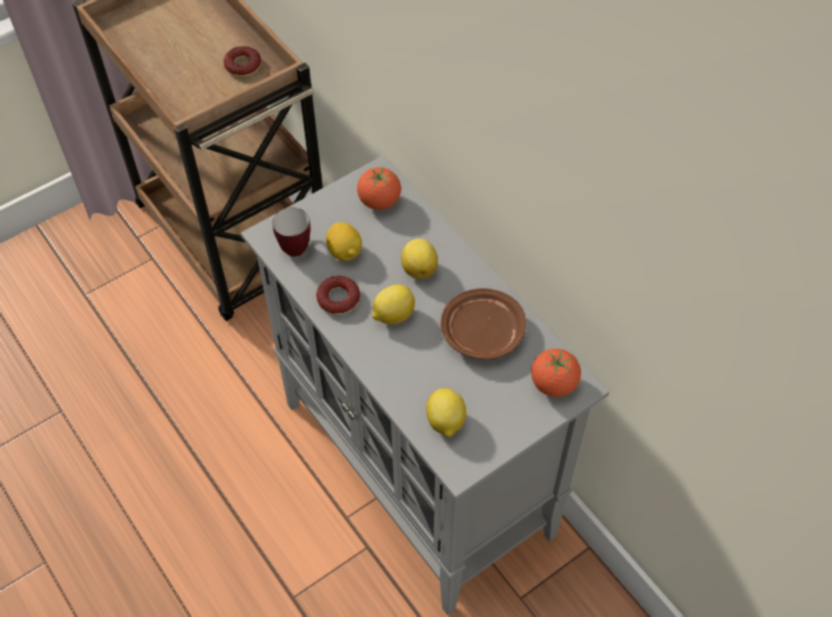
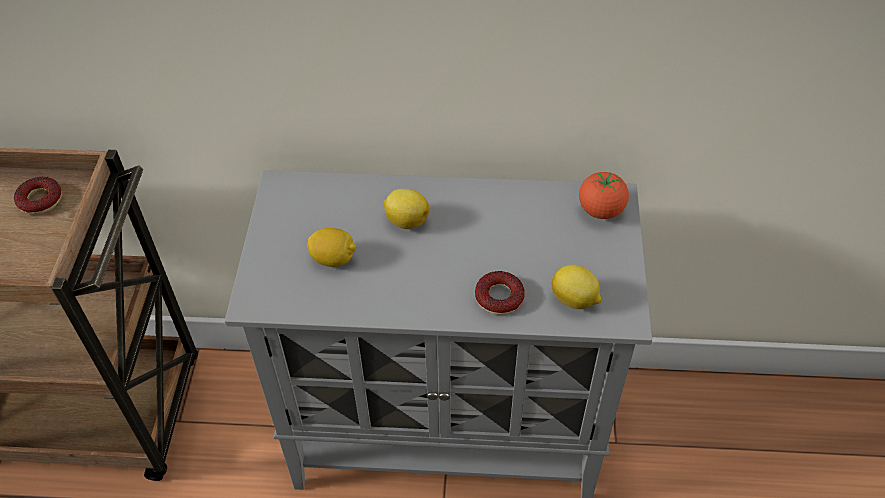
camera: 50 degrees left, 5 degrees down
(295, 245) = (287, 288): mug -> none
(338, 299) = (378, 294): donut -> donut (499, 297)
(379, 201) = (308, 202): tomato -> none
(393, 315) = (434, 267): lemon -> none
(481, 333) = (510, 222): brown plate -> none

